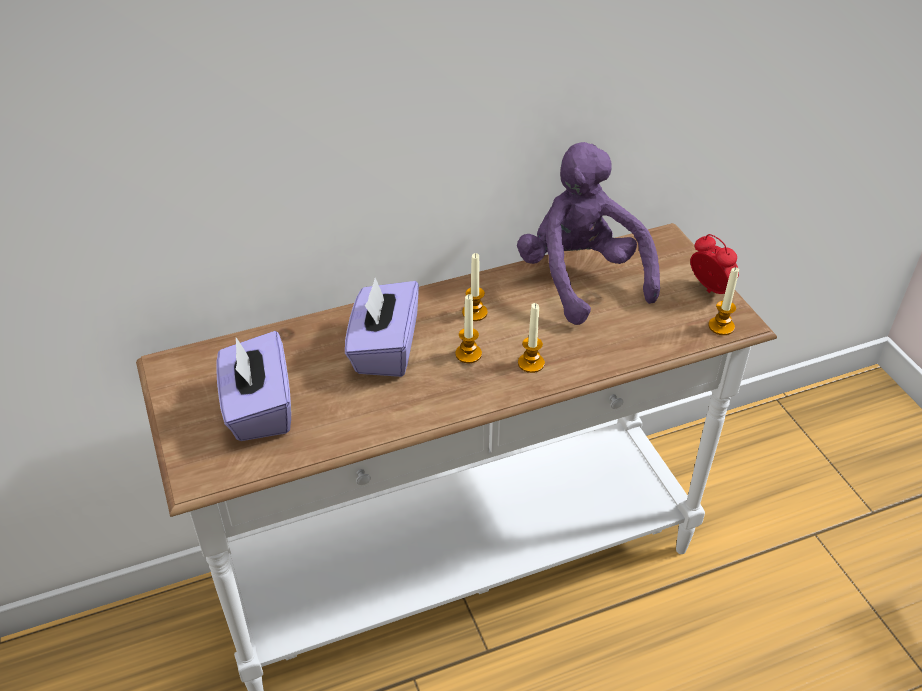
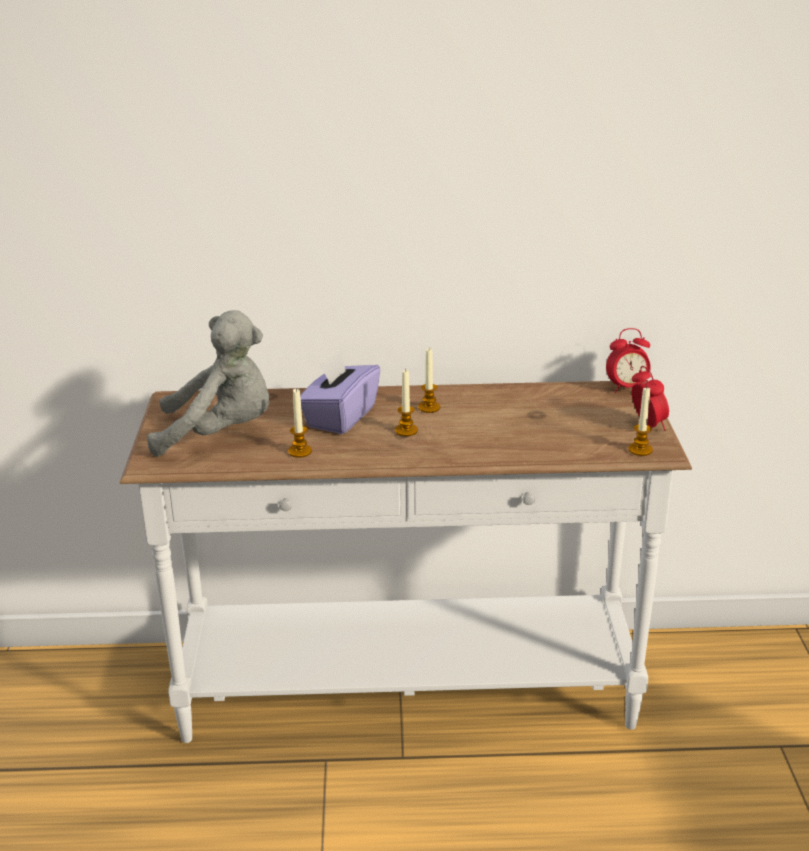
camera: 20 degrees right, 15 degrees down
(258, 409) = (220, 434): purple tissue box -> grey plush toy
(531, 363) = (454, 444): candle -> candle (300, 451)
(581, 278) = (535, 401): purple plush toy -> none
(661, 239) = (627, 388): none -> alarm clock

